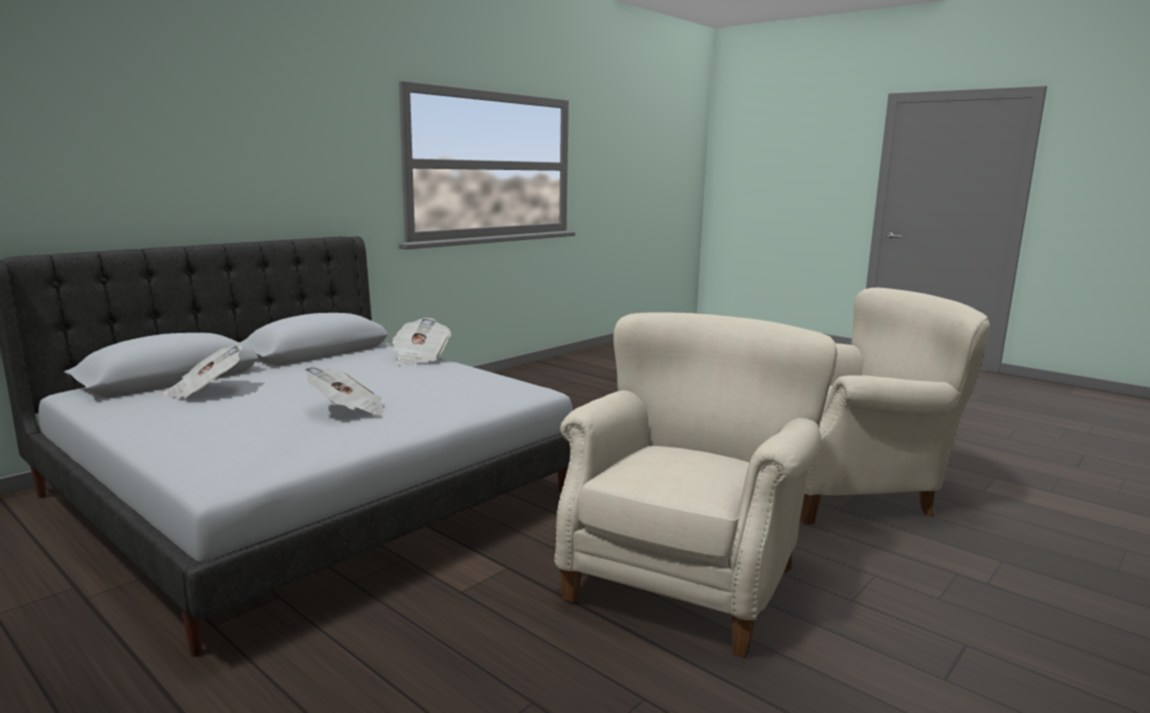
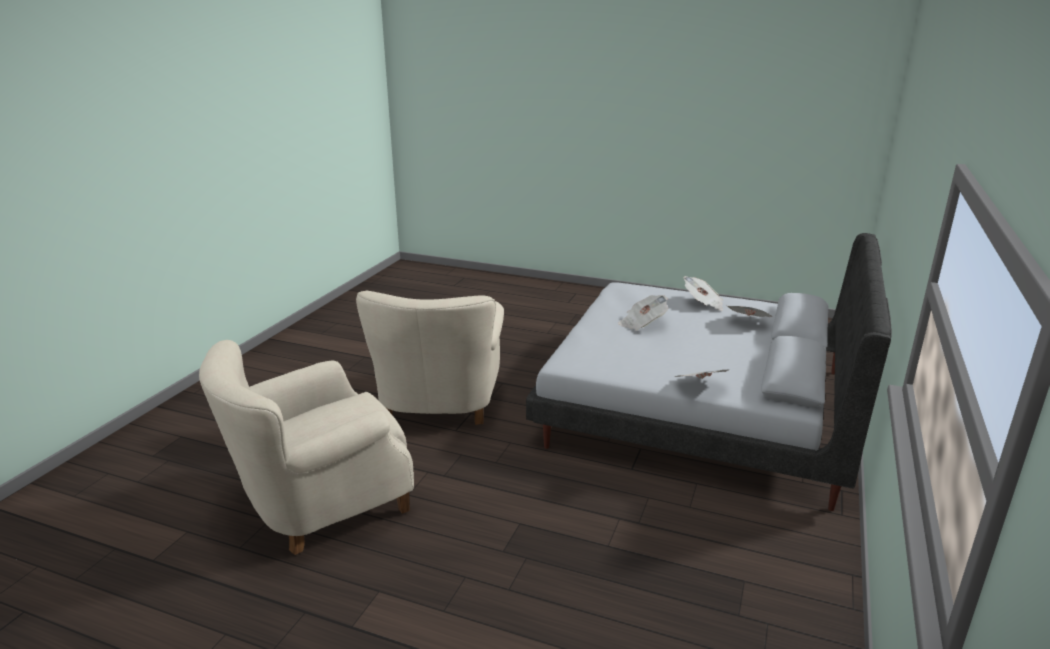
camera: 160 degrees right, 10 degrees up
(184, 421) = (703, 304): none -> newspaper

